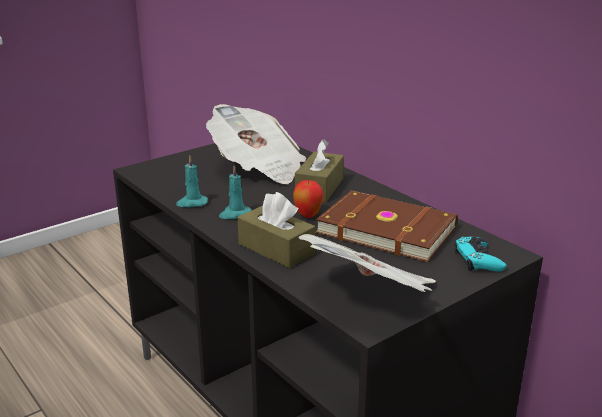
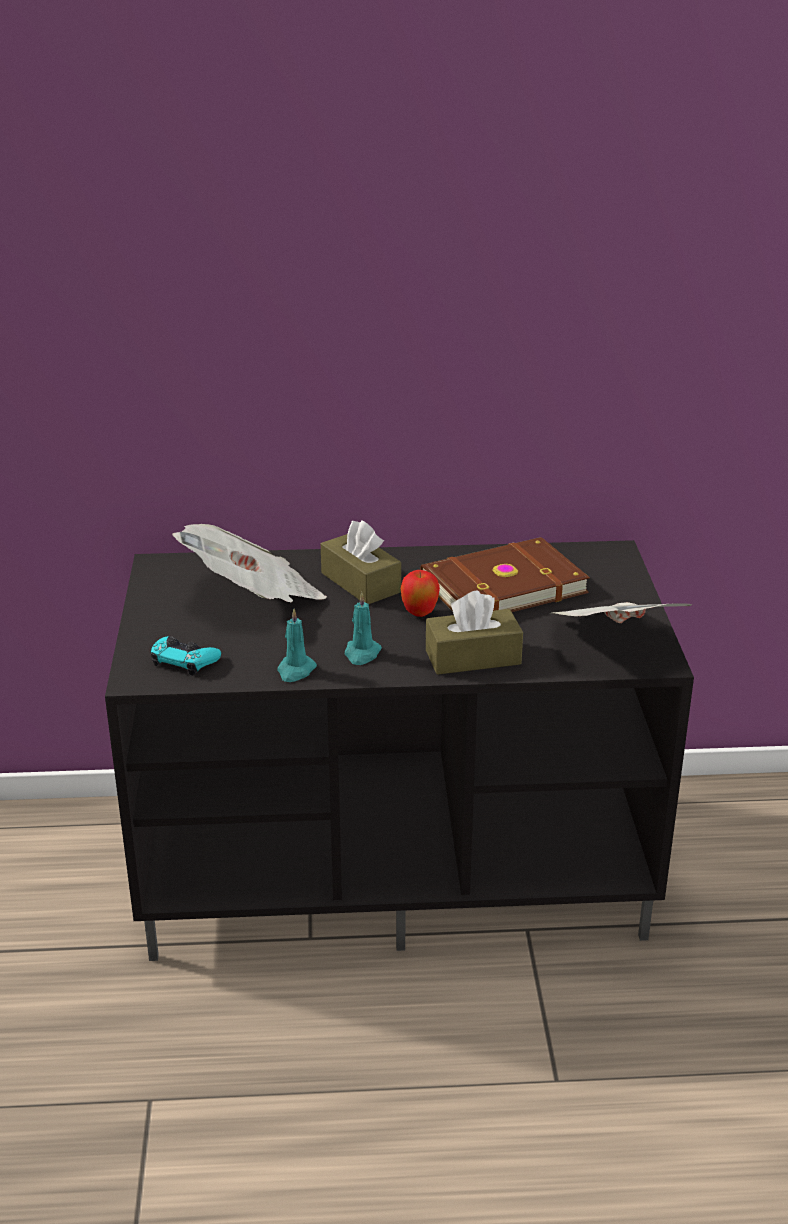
camera: 55 degrees left, 5 degrees up
(478, 260) = (609, 569): turquoise game controller -> turquoise game controller (184, 660)

